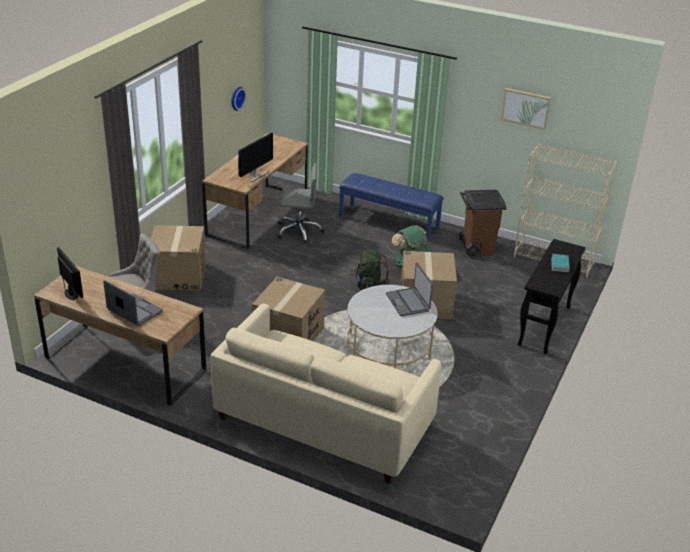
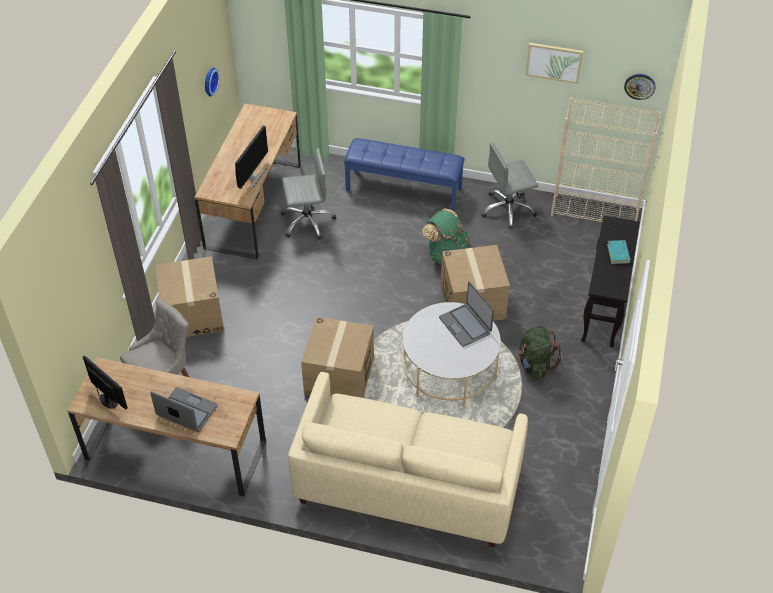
camera: 10 degrees left, 15 degrees up
(369, 287) = (406, 290): green backpack -> green backpack (535, 365)
(476, 247) = (508, 210): brown trash can -> grey office chair
(599, 135) = (639, 86): none -> wall clock

